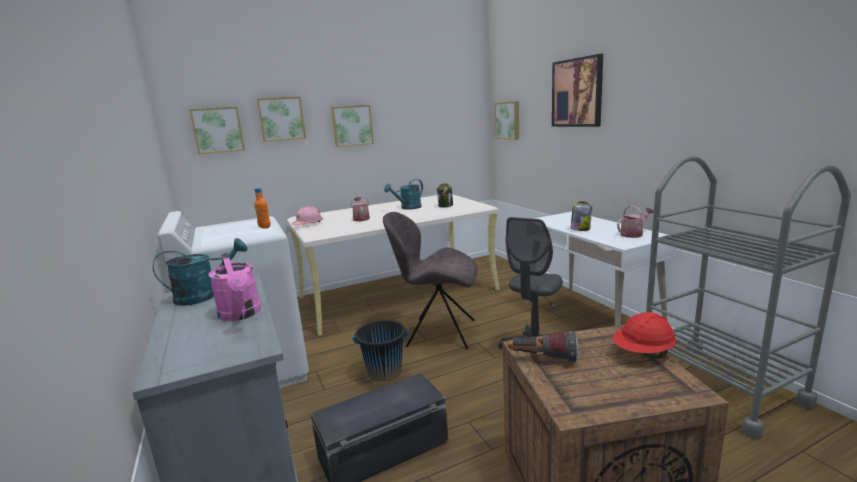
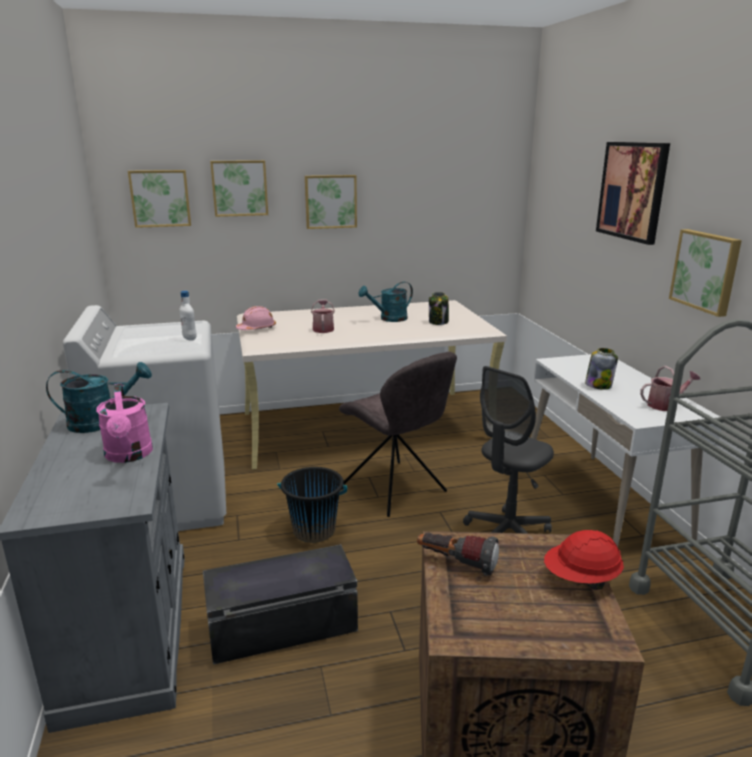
camera: 10 degrees right, 5 degrees up
(264, 227) = (189, 338): orange bottle -> white bottle
(438, 333) = (396, 490): grey chair -> grey chair turned 150 degrees counterclockwise
(508, 120) = (547, 209): picture -> picture (706, 271)

